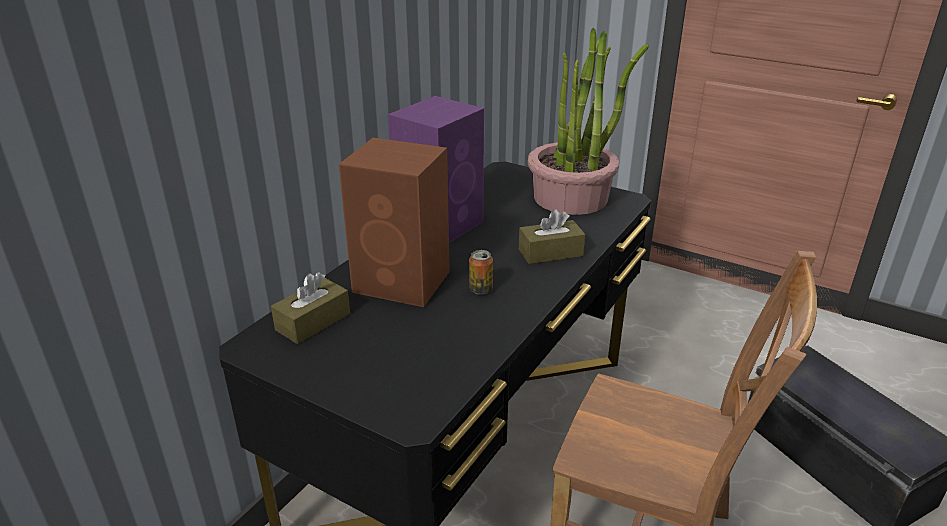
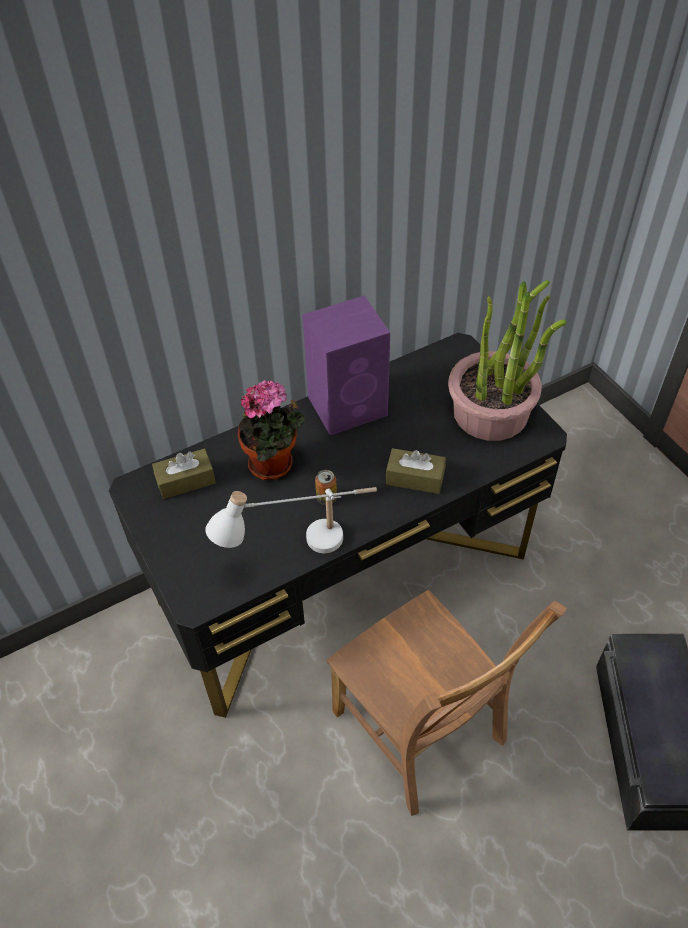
camera: 30 degrees right, 20 degrees up
(404, 282) = (275, 465): brown speaker -> potted plant
(490, 334) = (300, 549): none -> white table lamp

